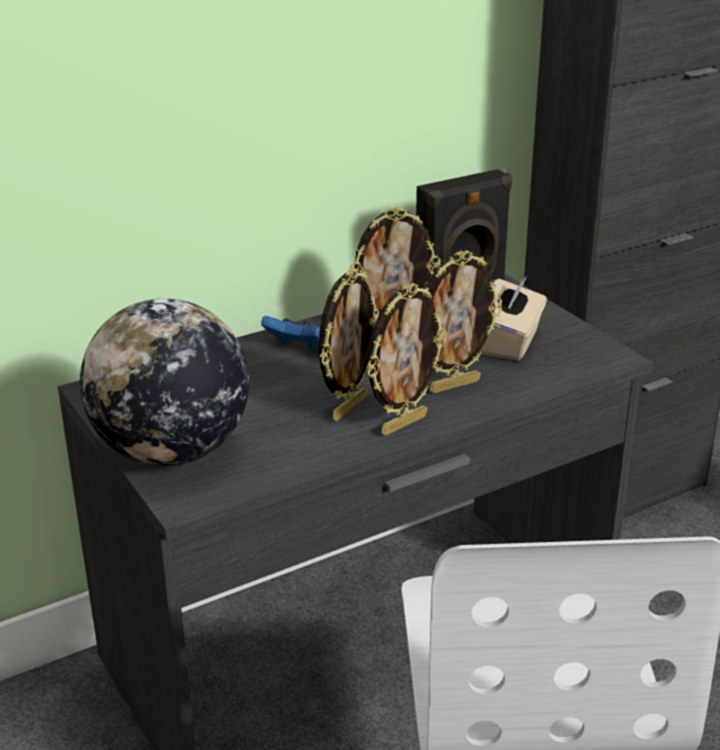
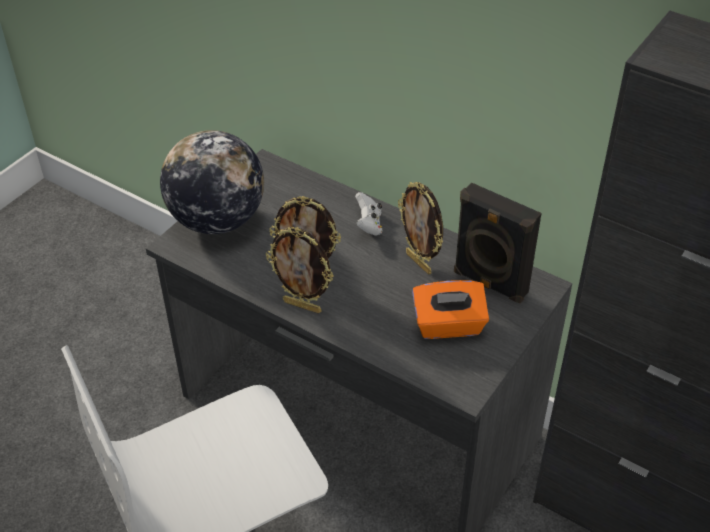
camera: 65 degrees right, 15 degrees up
(297, 348) = (369, 225): blue game controller -> white game controller
(454, 385) = (367, 315): picture frame -> none
(509, 342) = (449, 326): beige tissue box -> orange tissue box

